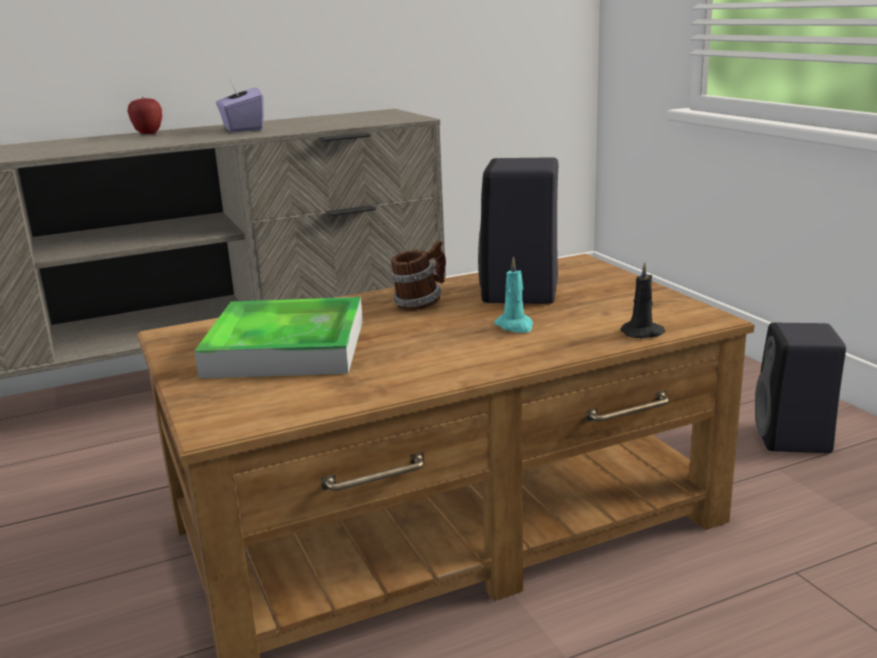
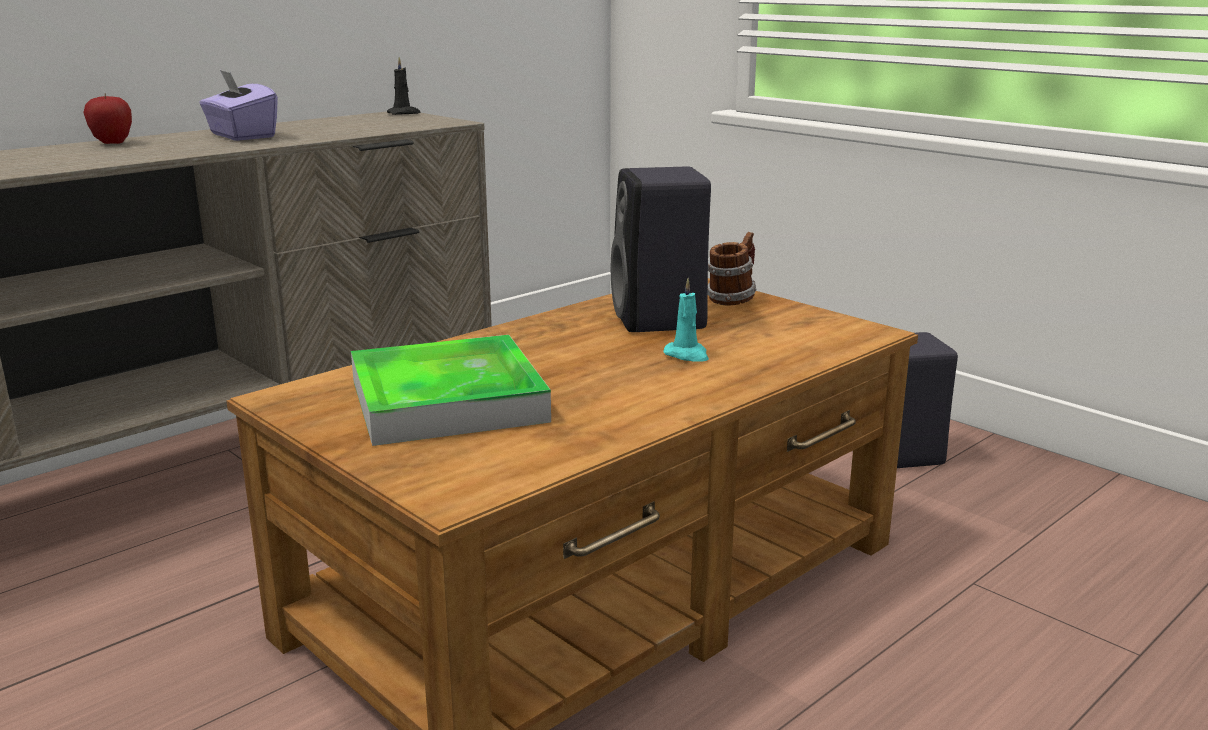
camera: 20 degrees left, 0 degrees up
(420, 304) = (558, 339): mug -> mug (732, 299)
(643, 333) = (824, 351): black candle -> black candle (404, 113)

